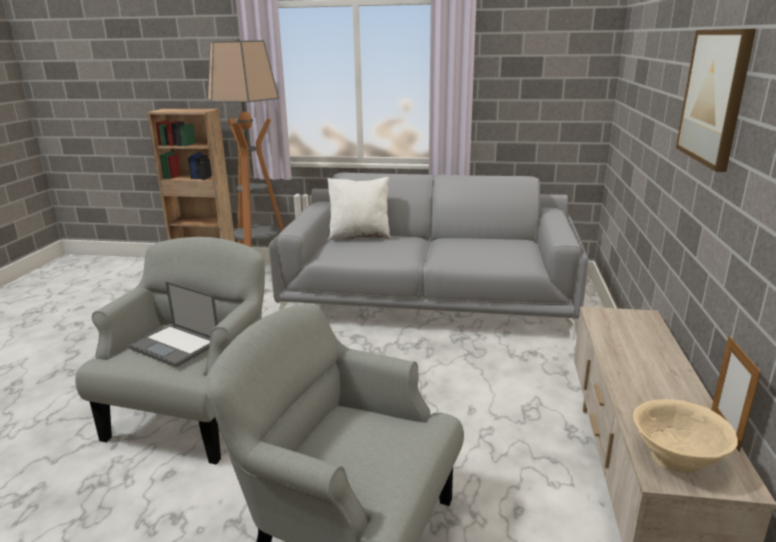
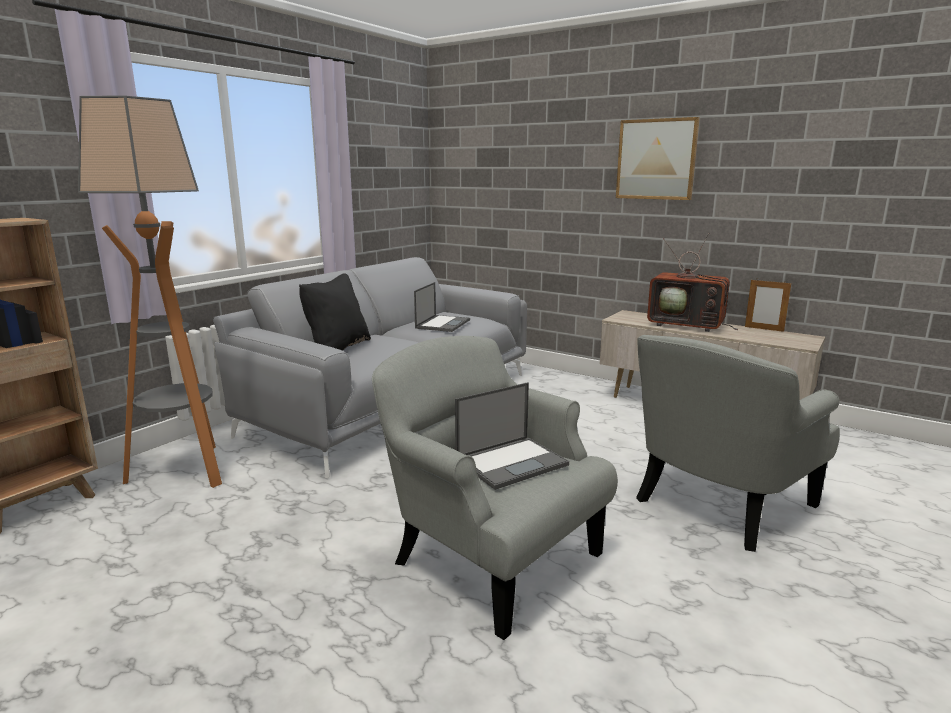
camera: 65 degrees left, 5 degrees down
(359, 236) = (337, 348): white pillow -> black pillow
(474, 248) = (443, 324): none -> laptop
(641, 362) = (688, 325): none -> television
(676, 459) = (791, 340): beige bowl -> none

